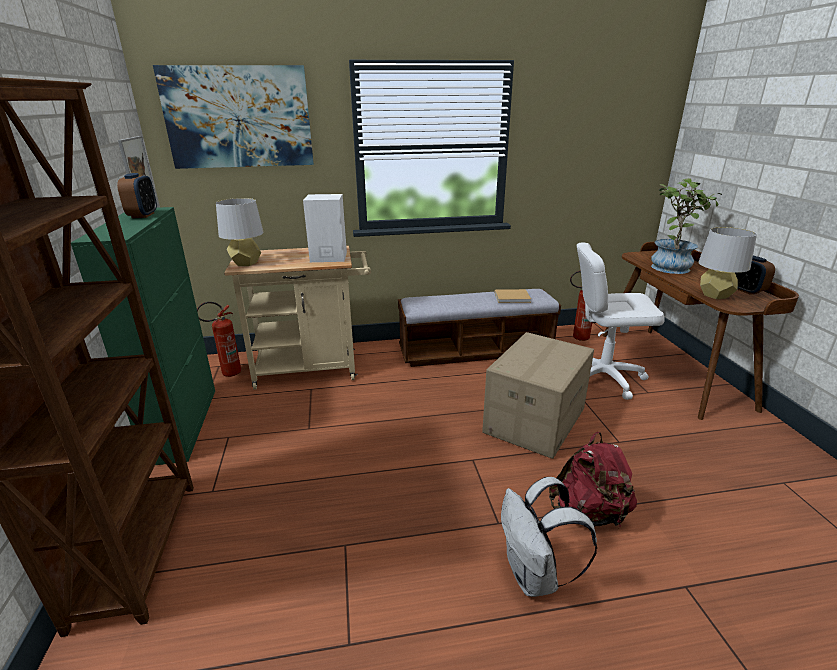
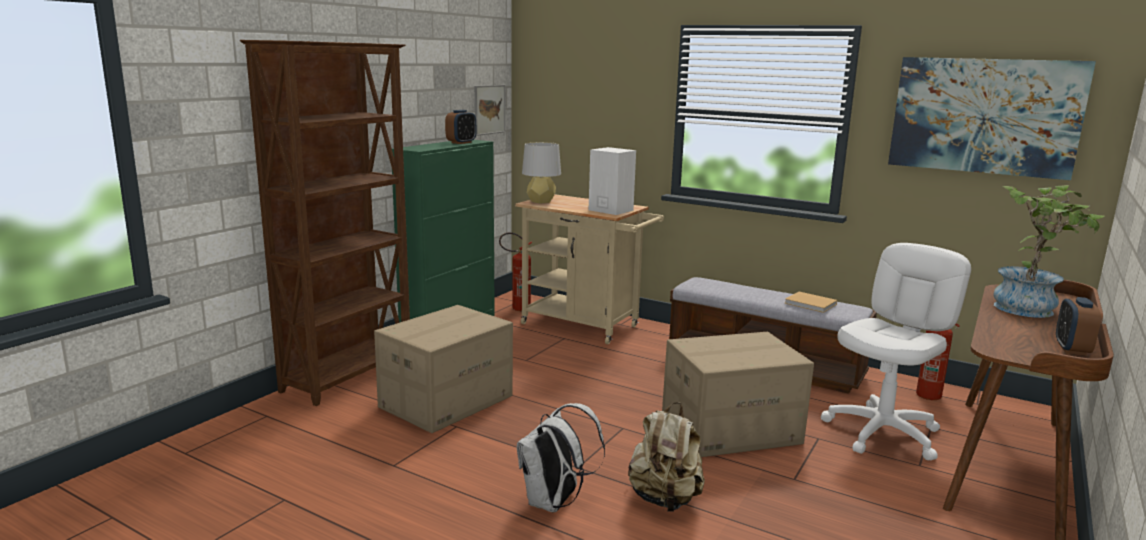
camera: 40 degrees right, 10 degrees down
(239, 117) = (581, 74): picture -> picture (984, 116)
(296, 519) = (446, 401): none -> cardboard box
(588, 513) = (665, 499): red backpack -> beige backpack
(602, 377) = (883, 433): white office chair -> white office chair turned 90 degrees clockwise
(715, 295) = (1002, 339): grey table lamp -> none

